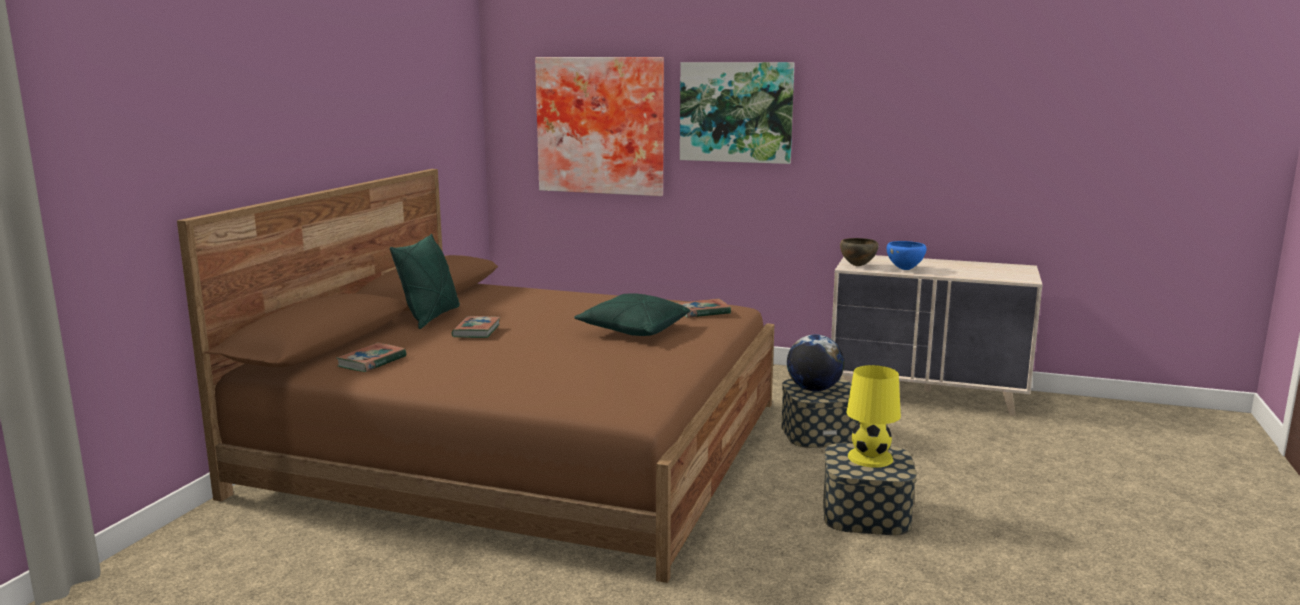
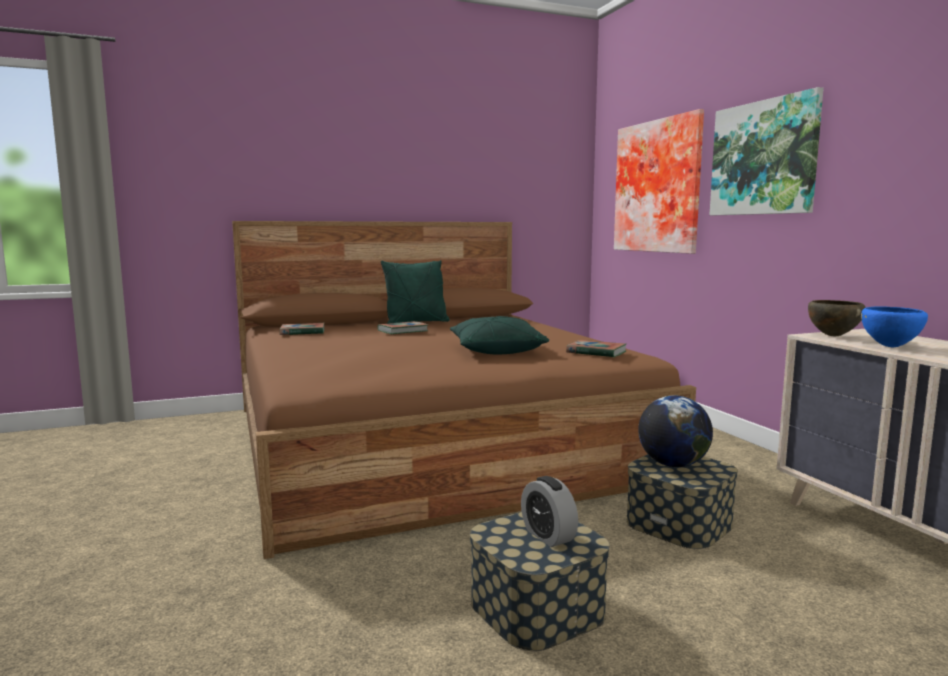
camera: 50 degrees right, 5 degrees down
(870, 457) = (548, 536): yellow table lamp -> alarm clock

